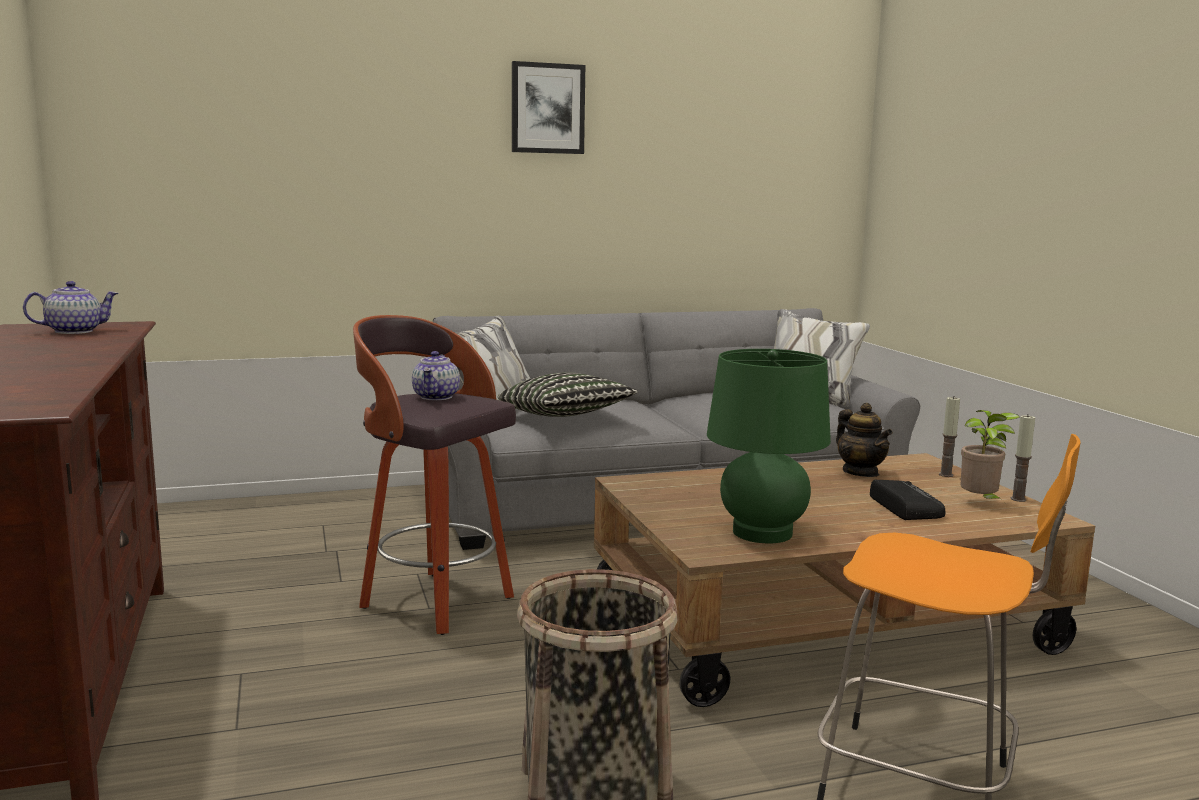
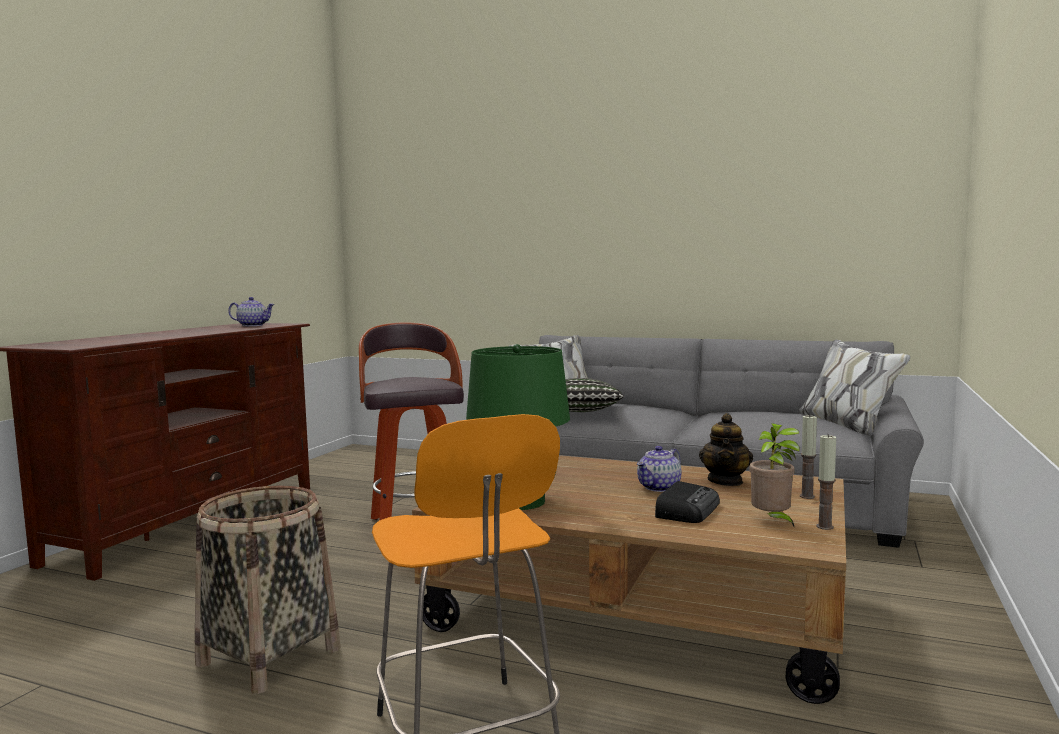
camera: 40 degrees right, 5 degrees down
(436, 397) = (415, 378): teapot -> teapot (659, 487)
(547, 108) = (635, 177): picture -> none

